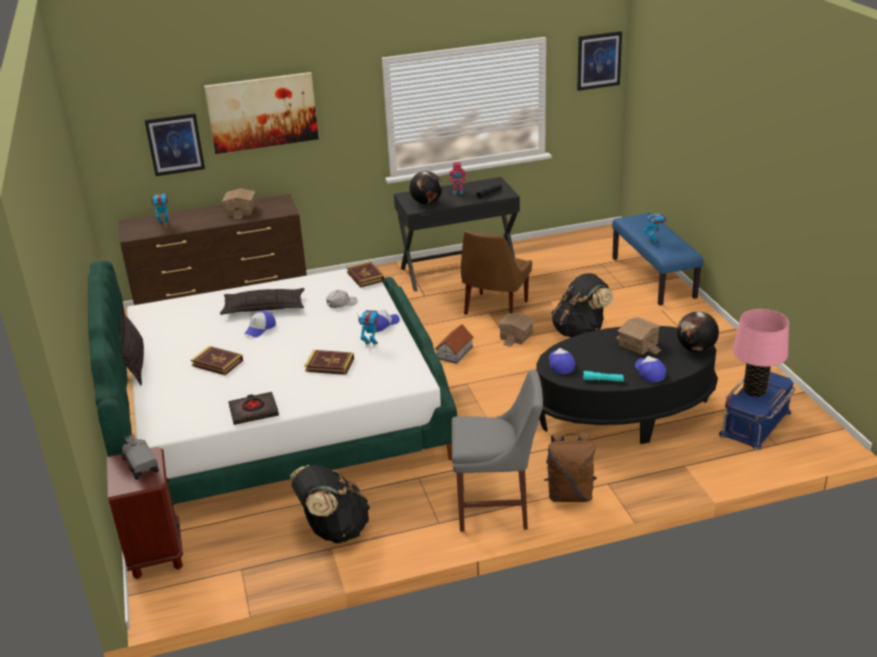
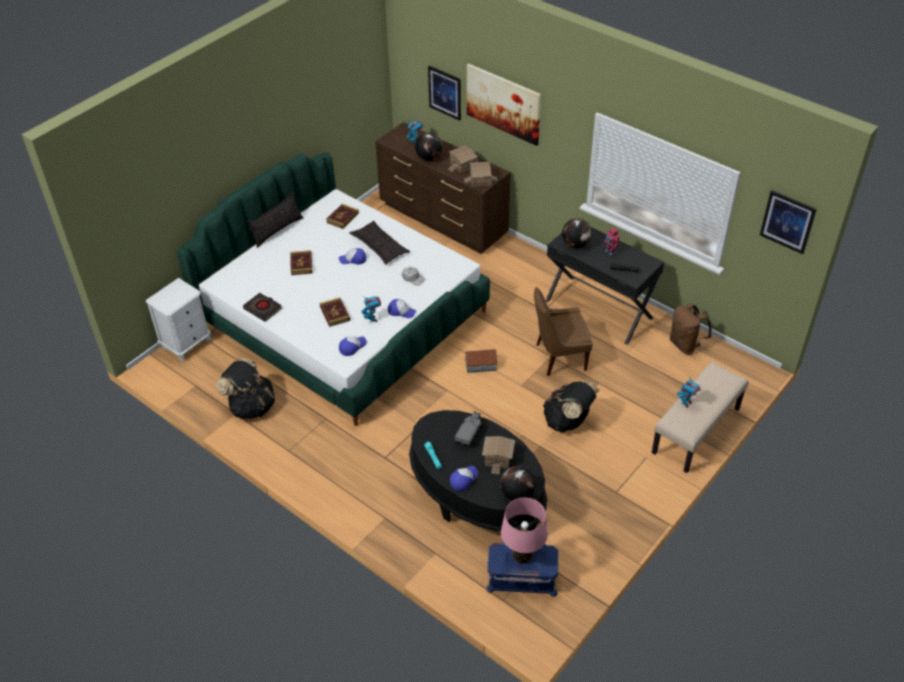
camera: 55 degrees right, 15 degrees up
(140, 465) = (179, 295): toy truck -> toy truck (469, 435)
(156, 553) = (187, 344): brown nightstand -> white nightstand
(199, 223) = (429, 158): none -> globe
(365, 277) = (457, 270): book -> book (342, 218)
(497, 509) = (319, 473): grey chair -> none
(517, 336) = (531, 387): toy house -> toy house (480, 180)
(560, 364) = (437, 425): cap -> cap (352, 347)
(570, 494) = (359, 503): brown backpack -> brown backpack (685, 345)
(654, 278) = (696, 431): blue bench -> beige bench

